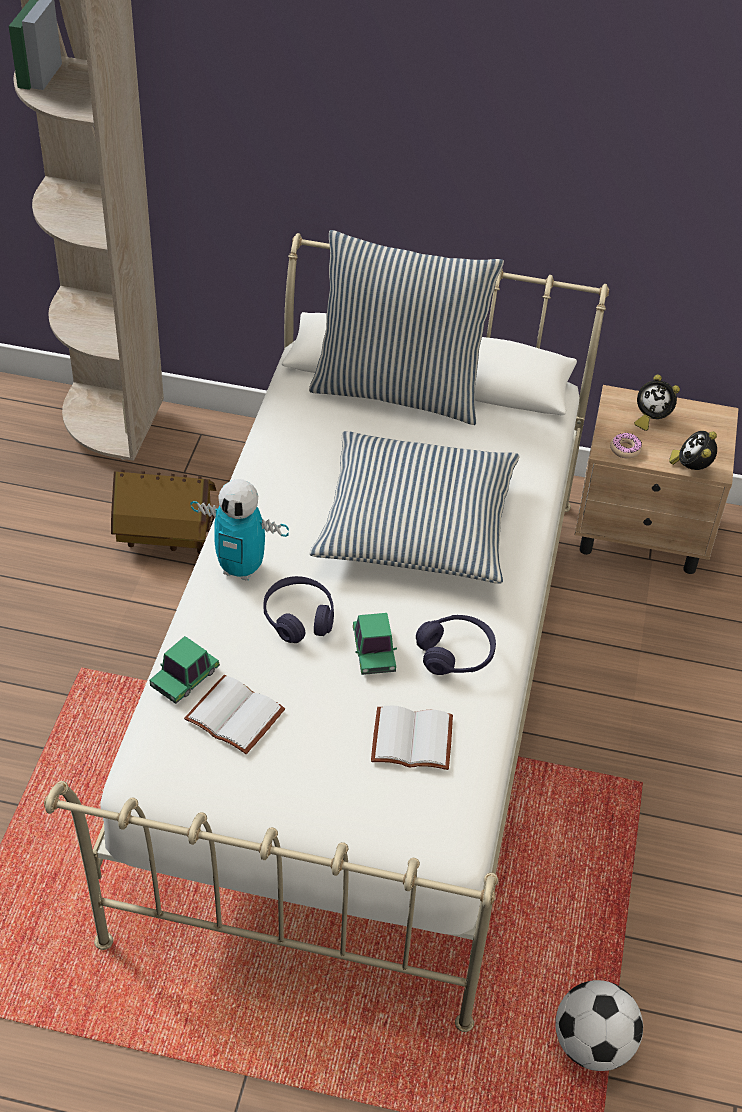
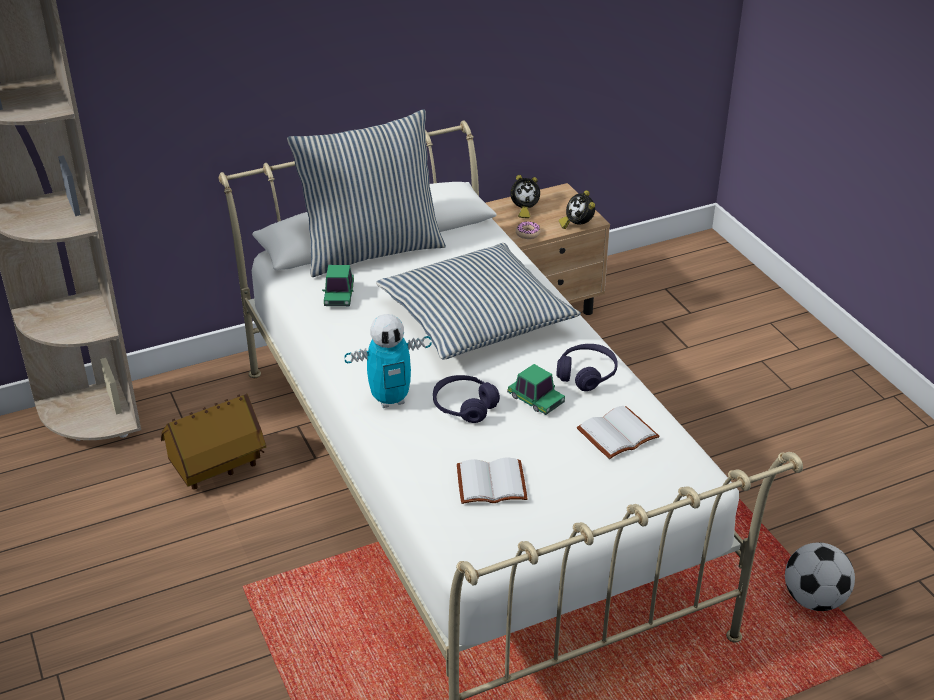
camera: 35 degrees left, 10 degrees down
(185, 678) = (431, 481): toy car -> toy car (339, 295)

